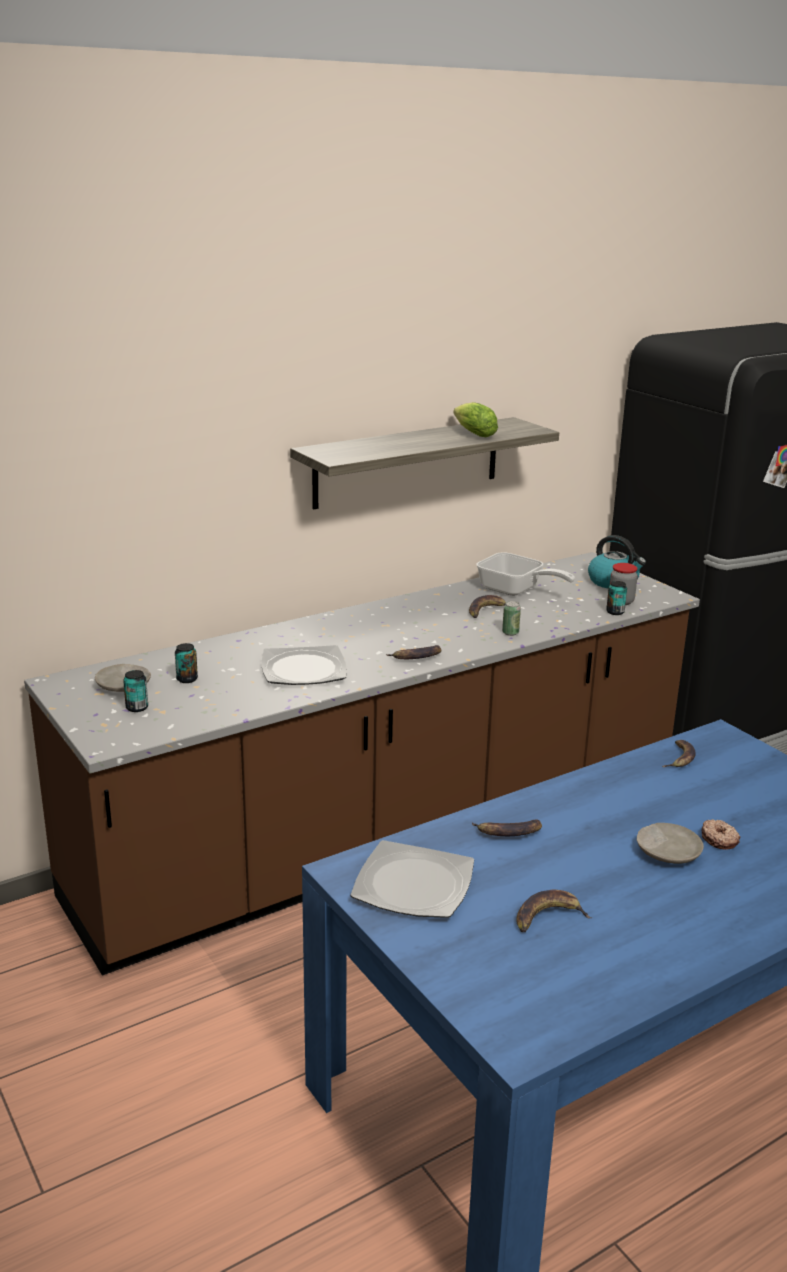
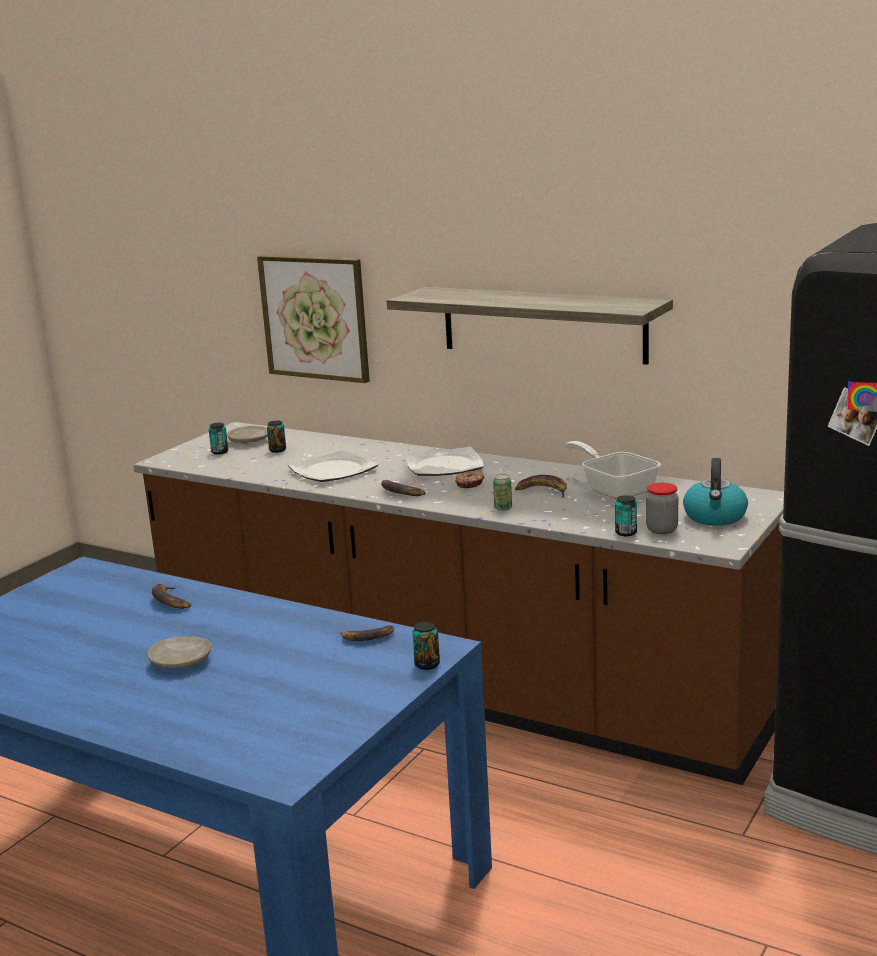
camera: 65 degrees right, 5 degrees down
(146, 513) = (315, 317): none -> picture
(412, 885) = (75, 589): plate -> plate (443, 466)
(472, 433) = (571, 302): lettuce -> none
(515, 590) = (615, 489): frying pan -> frying pan turned 135 degrees clockwise
(548, 916) = (57, 637): banana -> none
(719, 839) = (220, 678): donut -> donut (470, 484)
(751, 747) = (427, 665): none -> can

